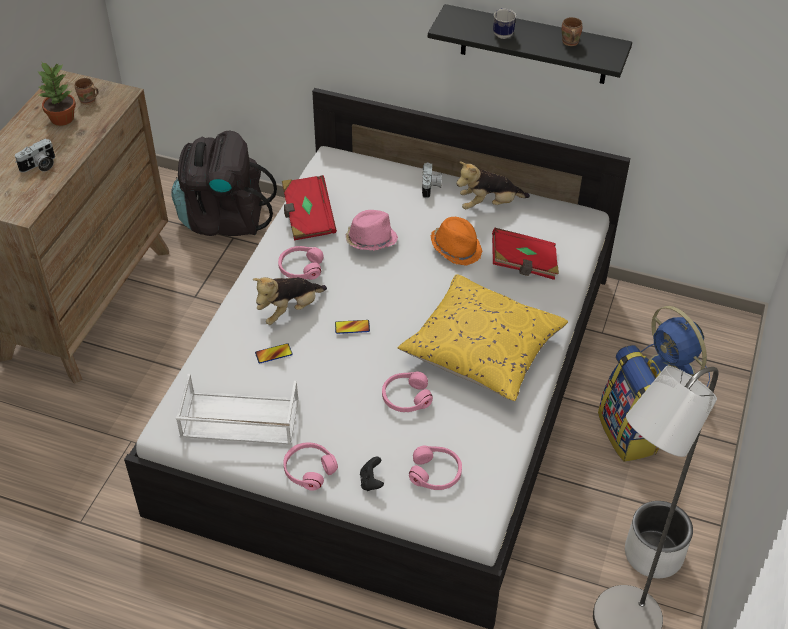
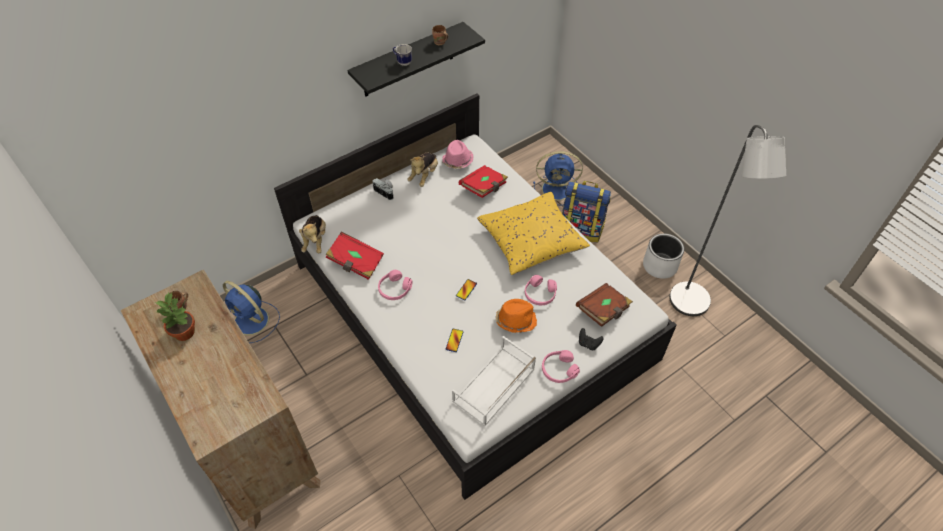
camera: 55 degrees left, 5 degrees up
(39, 166) = (225, 370): camera -> none
(224, 219) = (252, 321): black backpack -> blue fan
(290, 310) = (425, 313): plush toy -> plush toy (315, 240)
(370, 240) = (404, 243): pink hat -> pink hat (457, 161)
(435, 473) = (603, 311): pink headphones -> brown book
(456, 248) = (446, 208): orange hat -> orange hat (515, 320)

